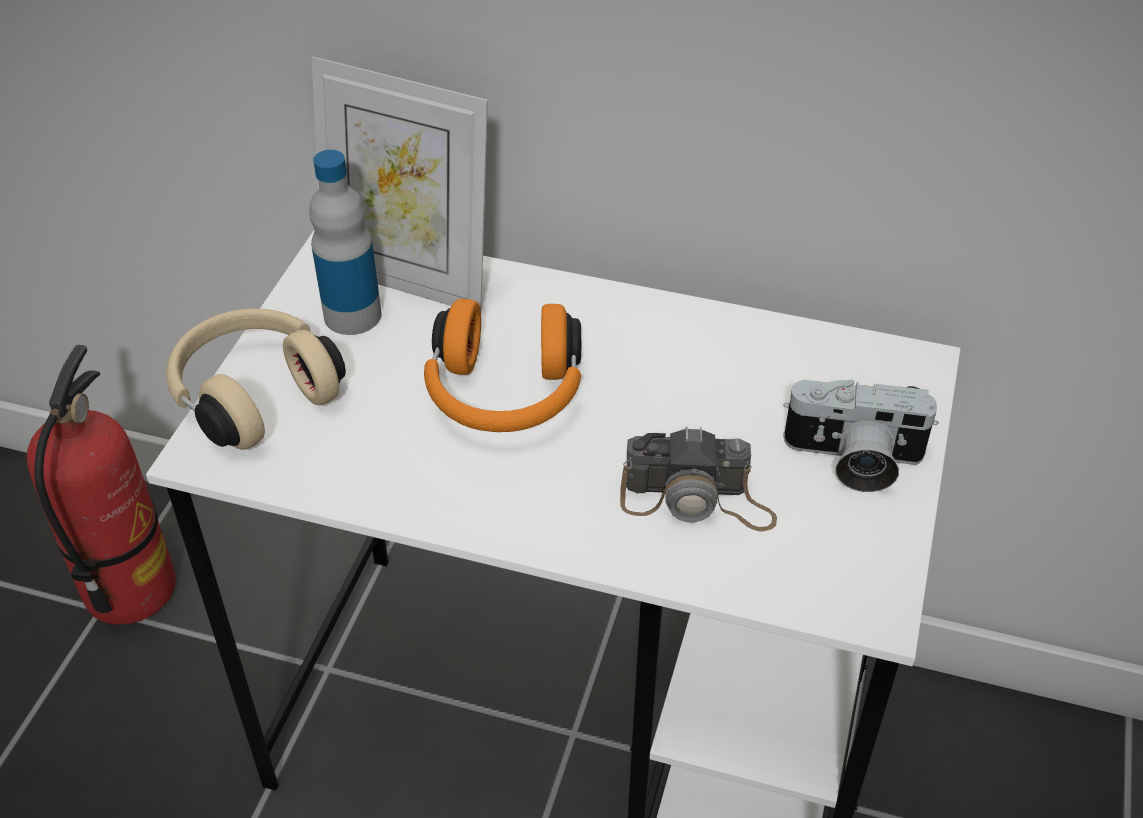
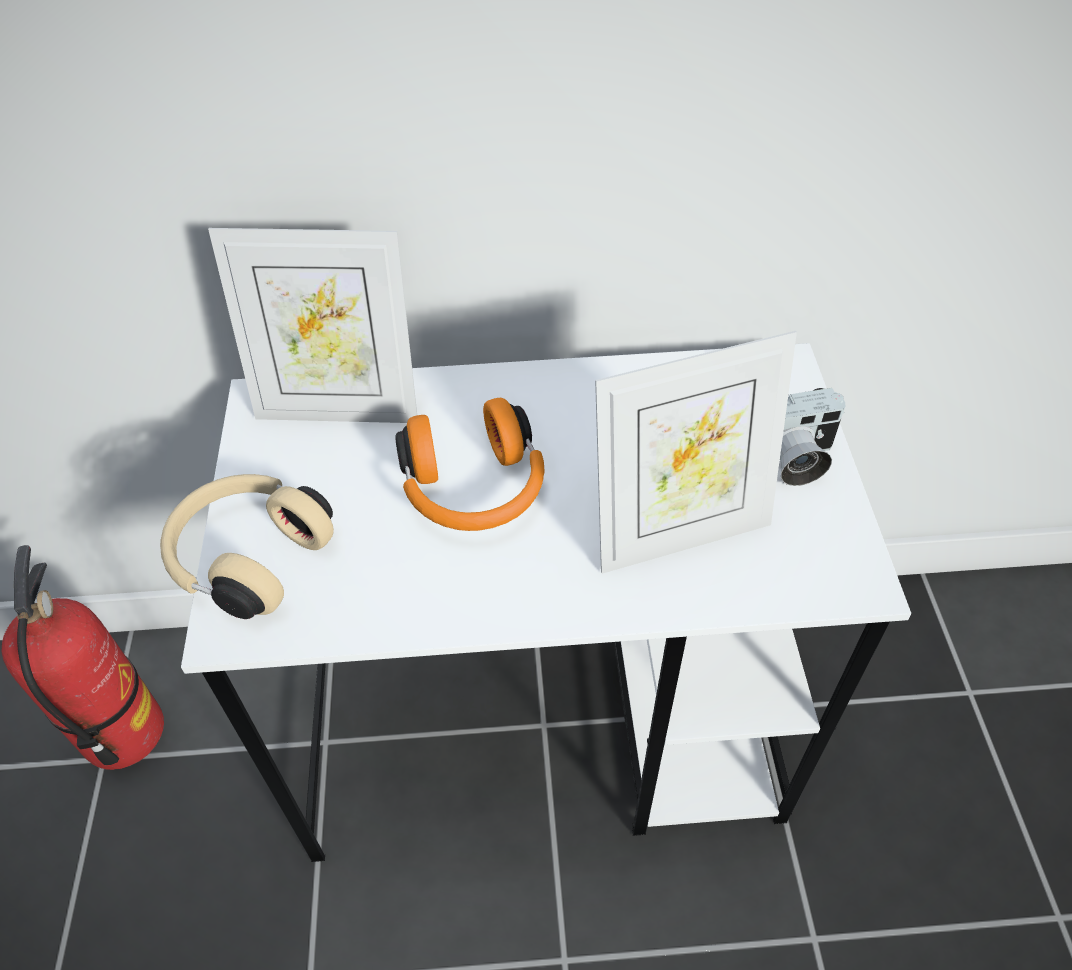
camera: 20 degrees left, 5 degrees up
(352, 315) = (304, 456): bottle -> none
(697, 500) = (679, 534): camera -> picture frame

